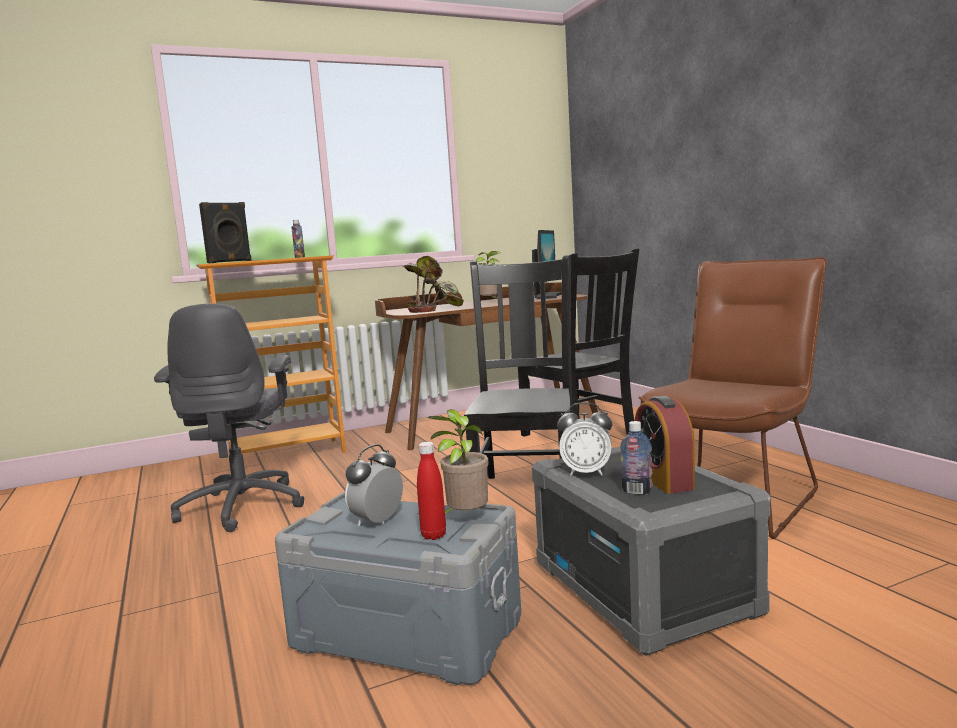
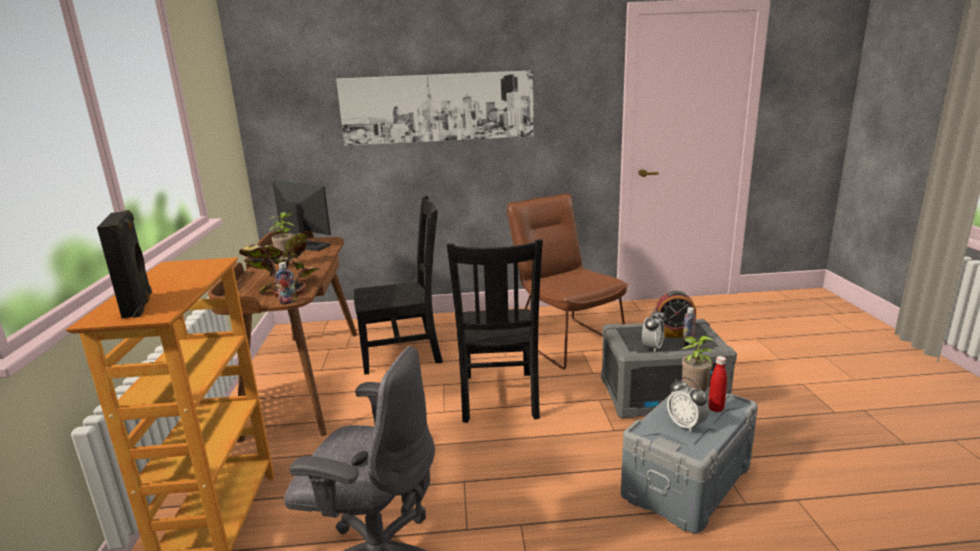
camera: 70 degrees left, 10 degrees up
(299, 257) = (173, 271): bottle -> bottle (288, 302)
(528, 492) = (499, 398): black chair -> black chair turned 120 degrees counterclockwise
(711, 139) = (437, 108): none -> picture

